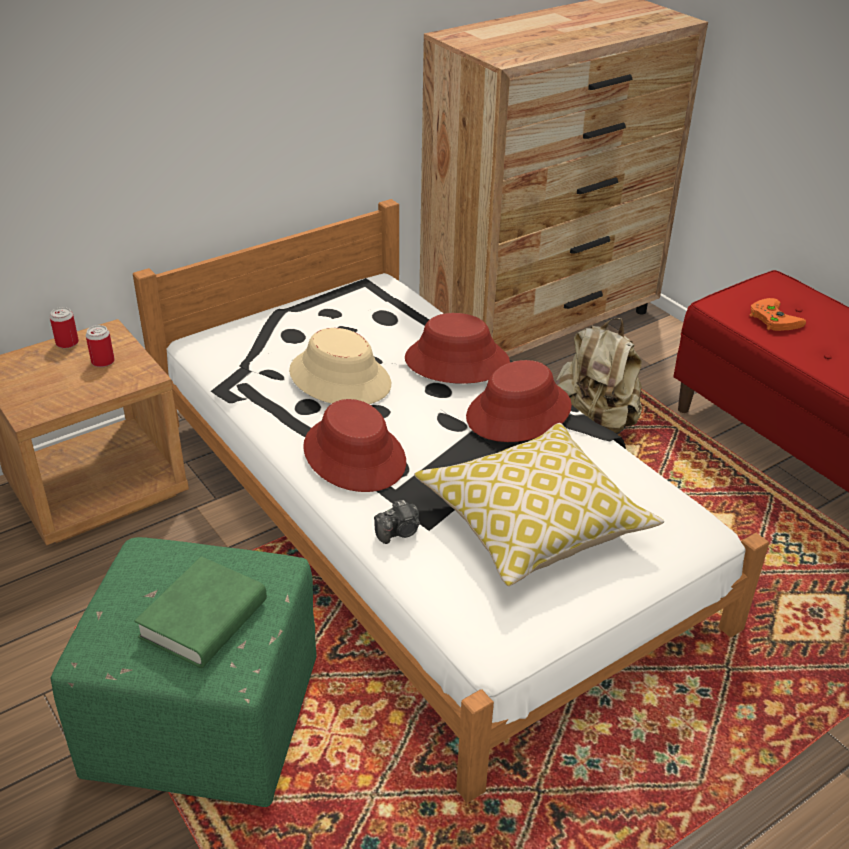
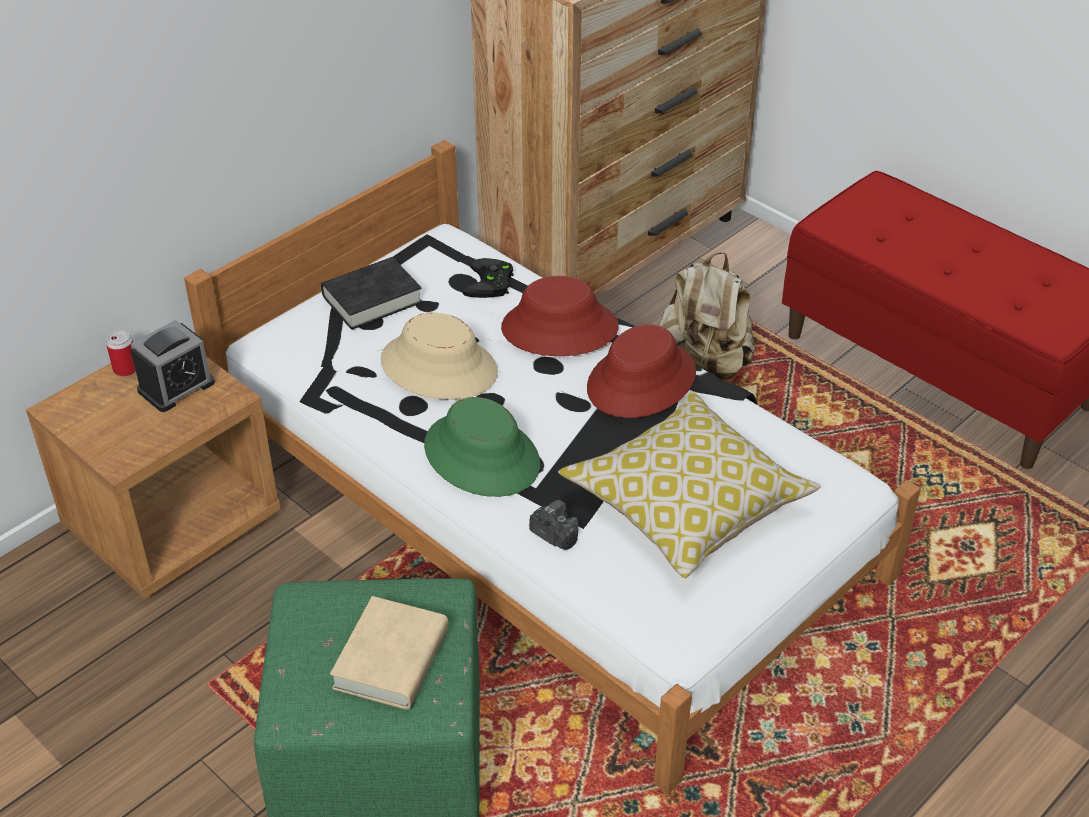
camera: 10 degrees left, 5 degrees up
(103, 361) = (176, 387): can -> alarm clock
(203, 619) = (391, 660): green book -> beige book
(301, 320) = (372, 299): none -> black book
(355, 455) = (482, 455): red hat -> green hat
(399, 532) = (554, 535): camera -> camera turned 105 degrees counterclockwise
(407, 320) = (490, 283): none -> black game controller
(772, 318) = (884, 233): orange game controller -> none

